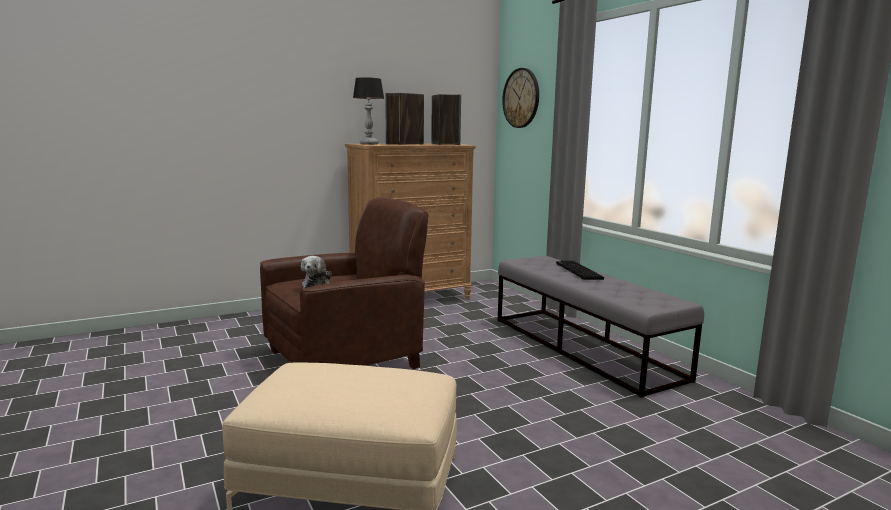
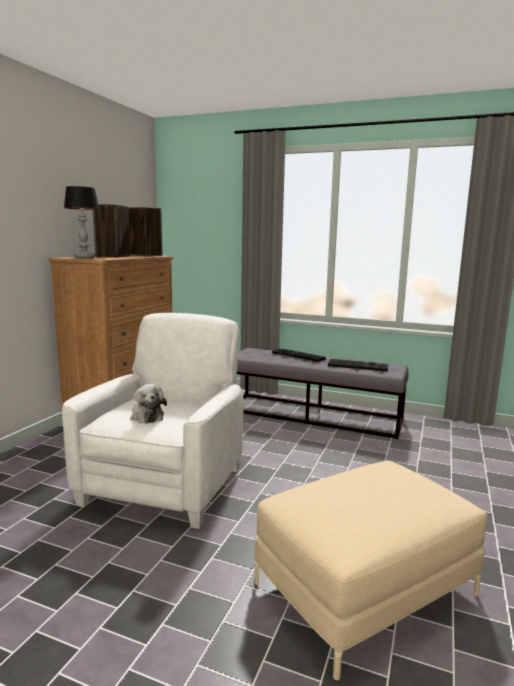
camera: 40 degrees left, 0 degrees up
(345, 359) = (165, 484): brown armchair -> white armchair
(521, 98) = (191, 212): wall clock -> none
(625, 293) = (358, 366): none -> keyboard

